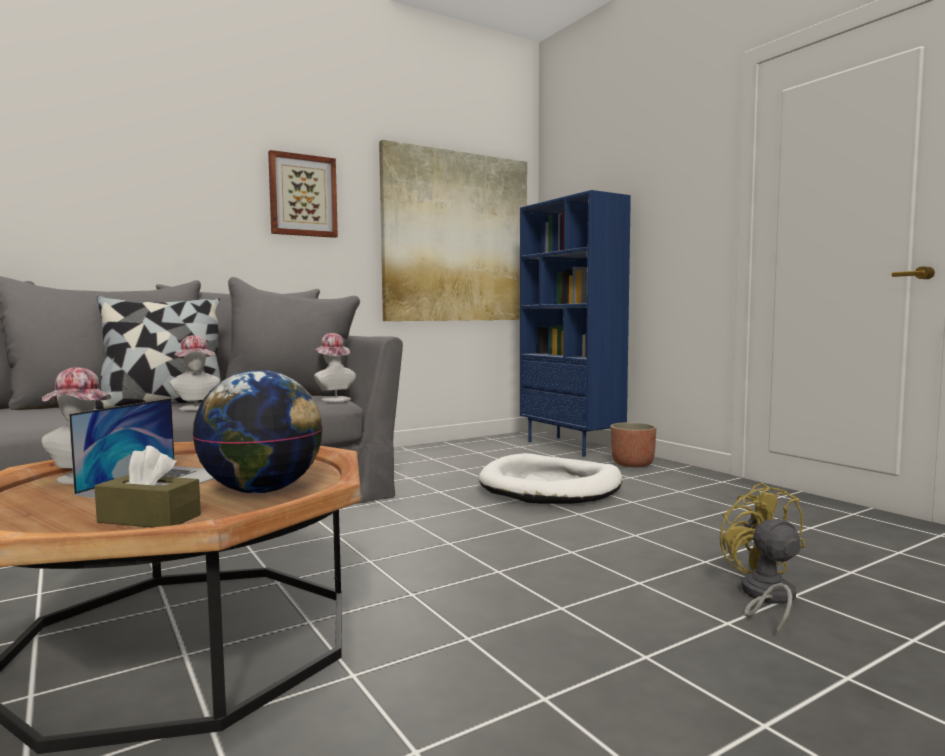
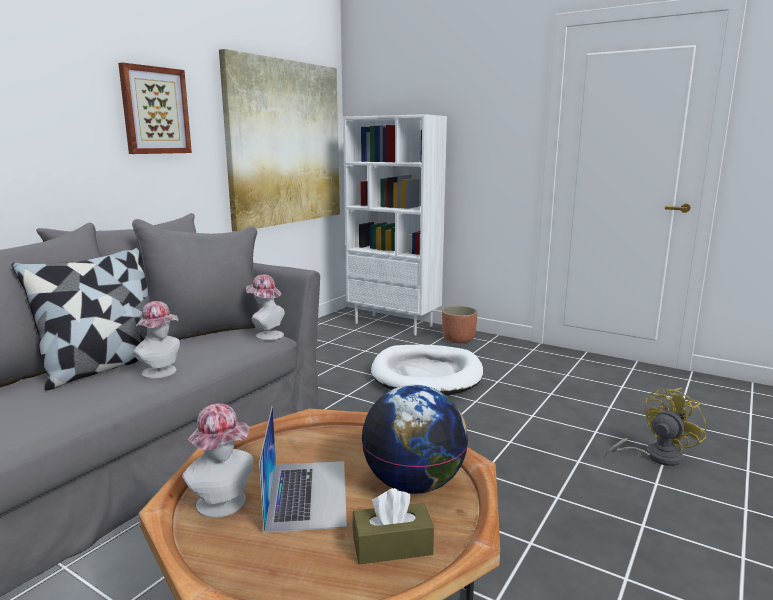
camera: 25 degrees left, 10 degrees up
(571, 446) = (394, 324): blue bookcase -> white bookcase
(765, 598) = (655, 456): yellow fan -> yellow fan turned 90 degrees clockwise

